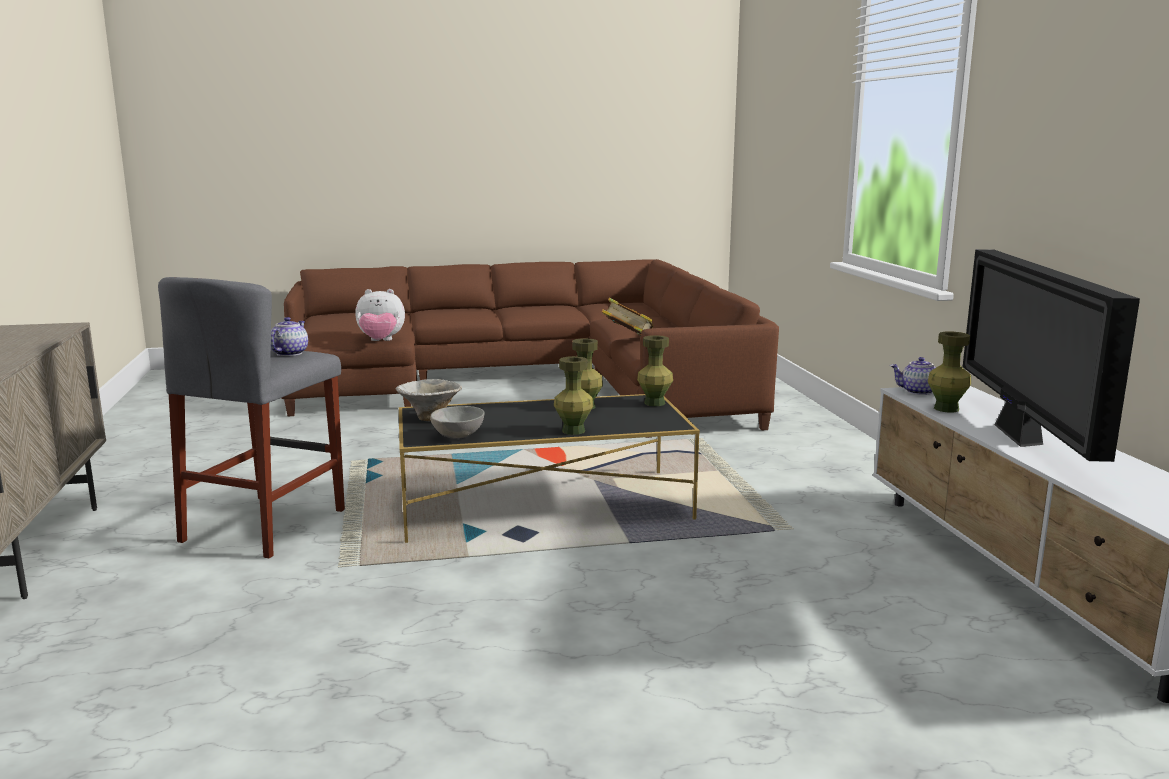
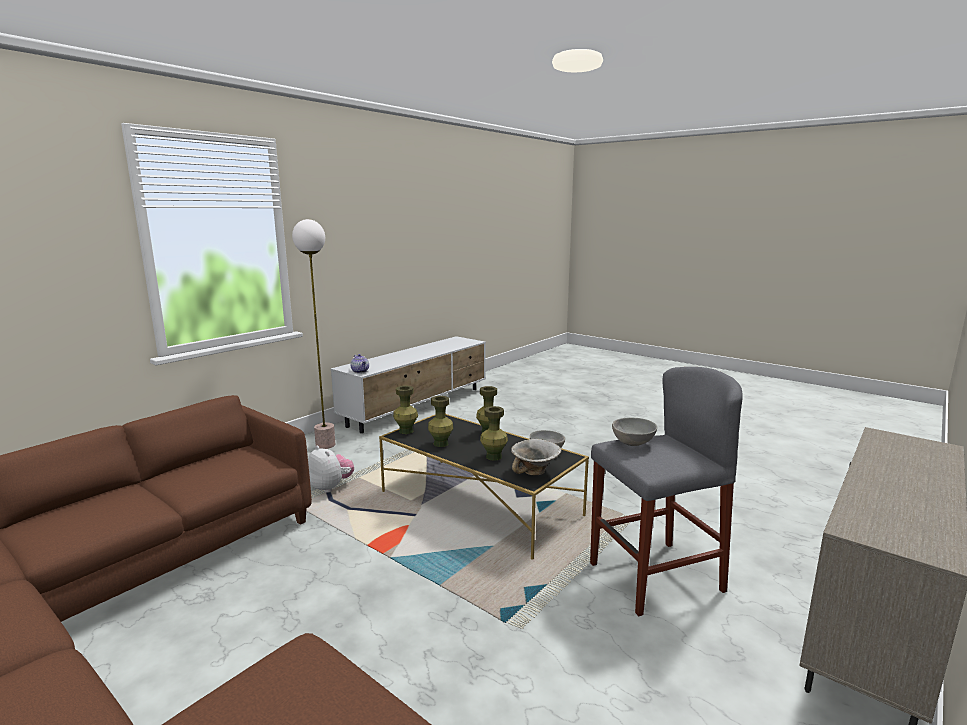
camera: 130 degrees left, 0 degrees up
(289, 353) = (633, 444): teapot -> grey bowl
(381, 341) = (327, 656): plush toy -> plush toy (331, 487)
(627, 339) = (215, 486): book -> none
(864, 476) = (325, 445): none -> floor lamp
(946, 409) = (385, 365): green vase -> green vase (493, 457)
(1019, 437) = (412, 356): television -> none

